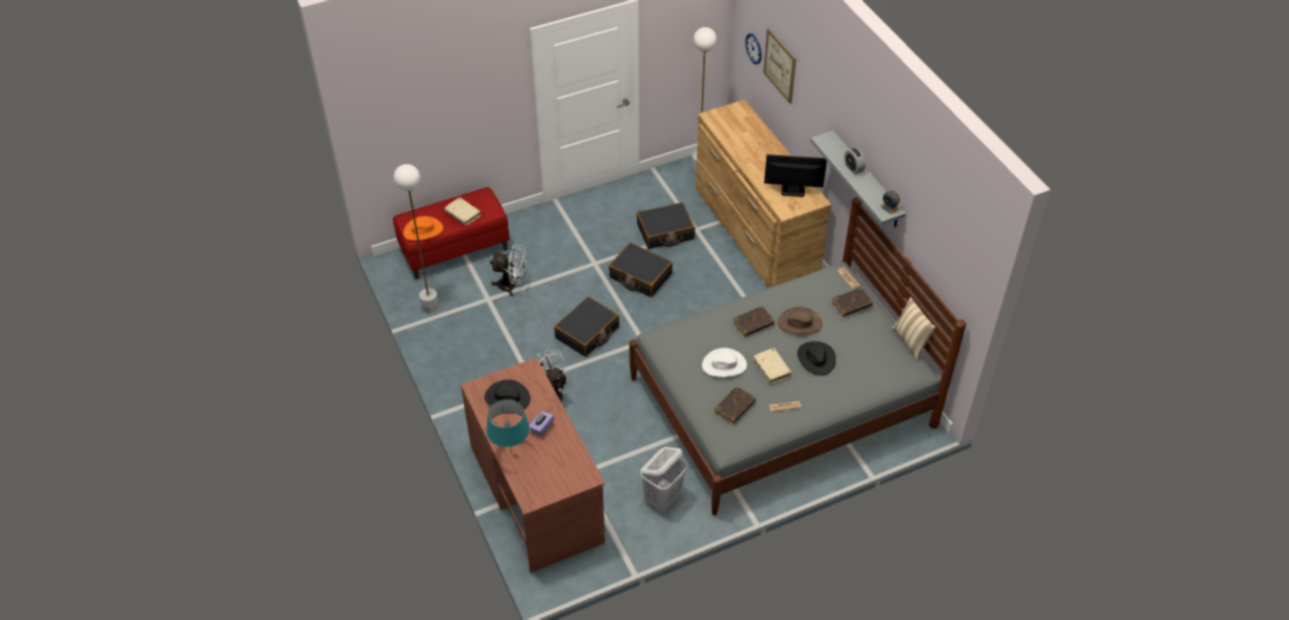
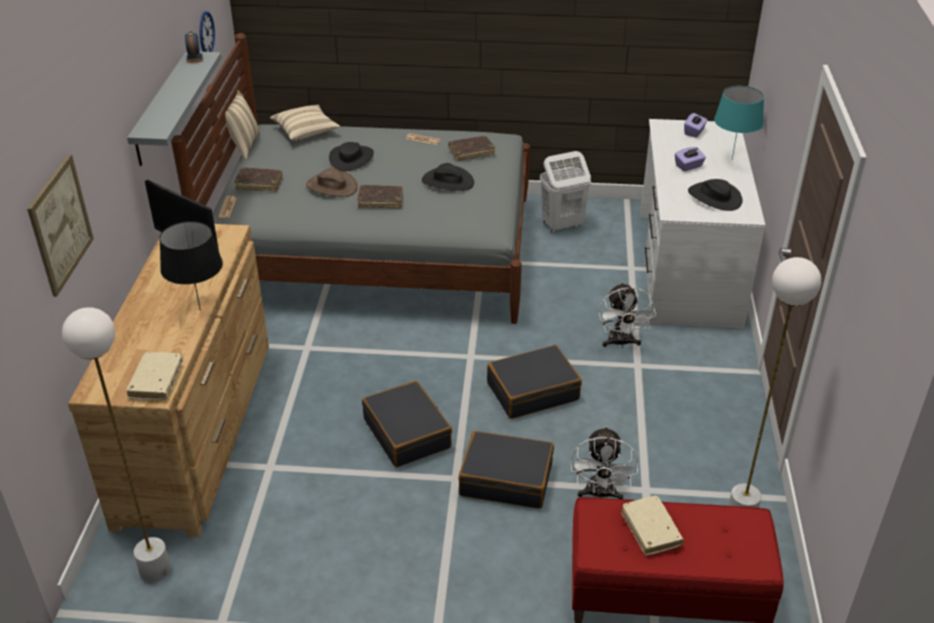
camera: 150 degrees left, 10 degrees down
(423, 230) = (734, 528): orange hat -> none
(511, 286) = (600, 495): white fan -> white fan turned 120 degrees counterclockwise
(536, 492) = (687, 268): brown desk -> white desk
(556, 479) = (694, 132): none -> purple tissue box
(665, 232) = (316, 481): black suitcase -> black suitcase (506, 479)
(724, 365) = (447, 181): white hat -> black hat
(742, 160) = (200, 310): none -> black table lamp
(754, 48) = (27, 307): wall clock -> wall clock (206, 33)
(771, 368) = (403, 165): beige book -> beige book (156, 381)
(853, 168) = (171, 96): alarm clock -> none
(883, 375) = (306, 132): none -> beige pillow

